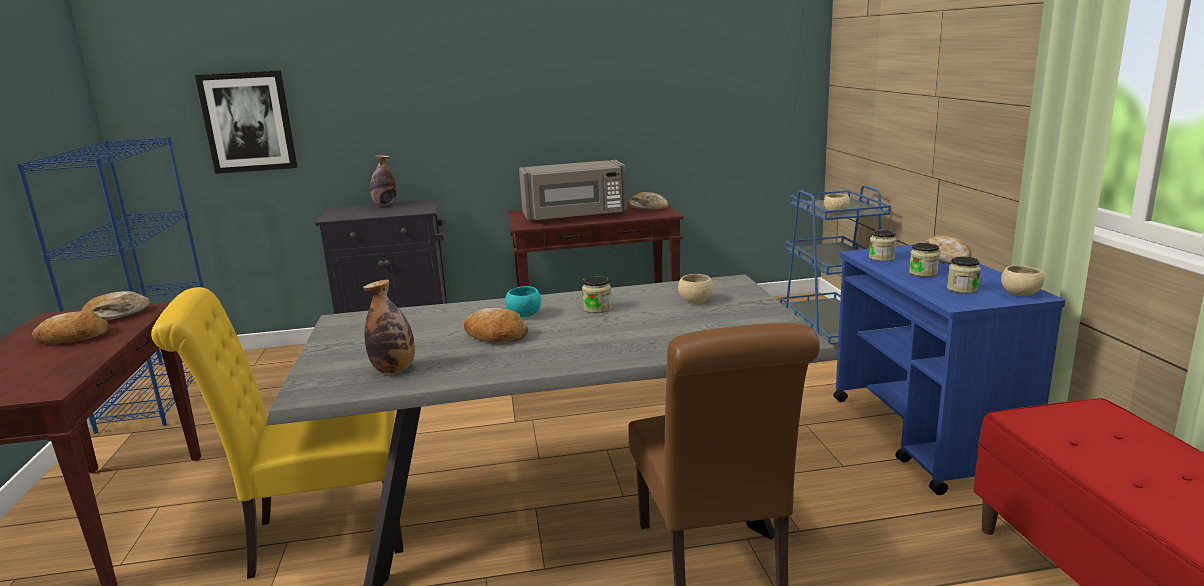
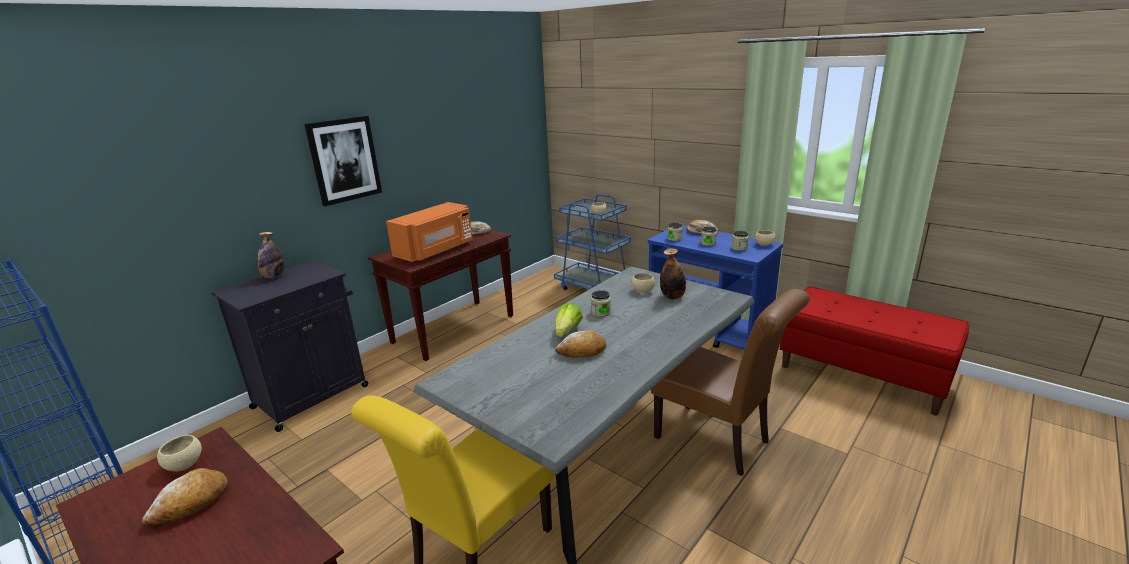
camera: 40 degrees left, 5 degrees up
(116, 315) = (185, 465): bread -> beige bowl
(248, 122) = (103, 225): picture -> picture (344, 160)
(394, 370) = (572, 398): bottle -> bottle (672, 297)
(524, 315) = (567, 331): turquoise bowl -> lettuce
(575, 216) = (436, 250): grey microwave -> orange microwave

